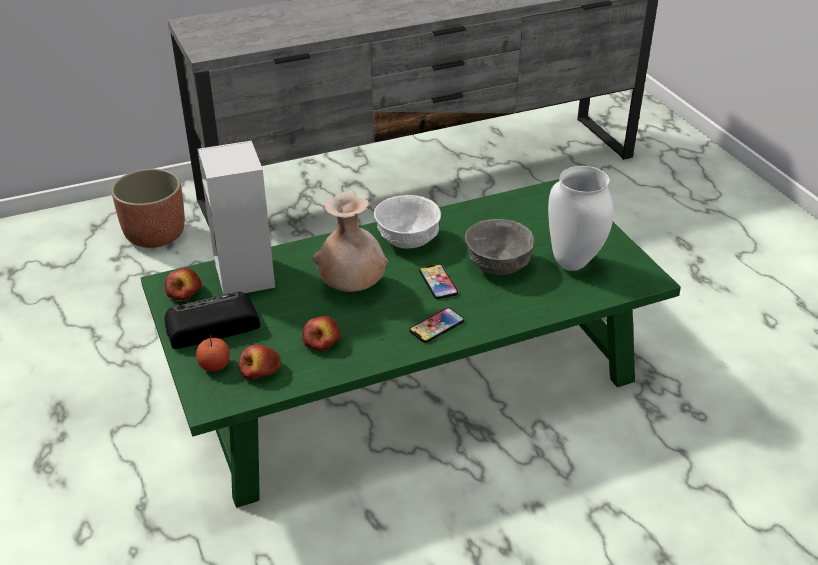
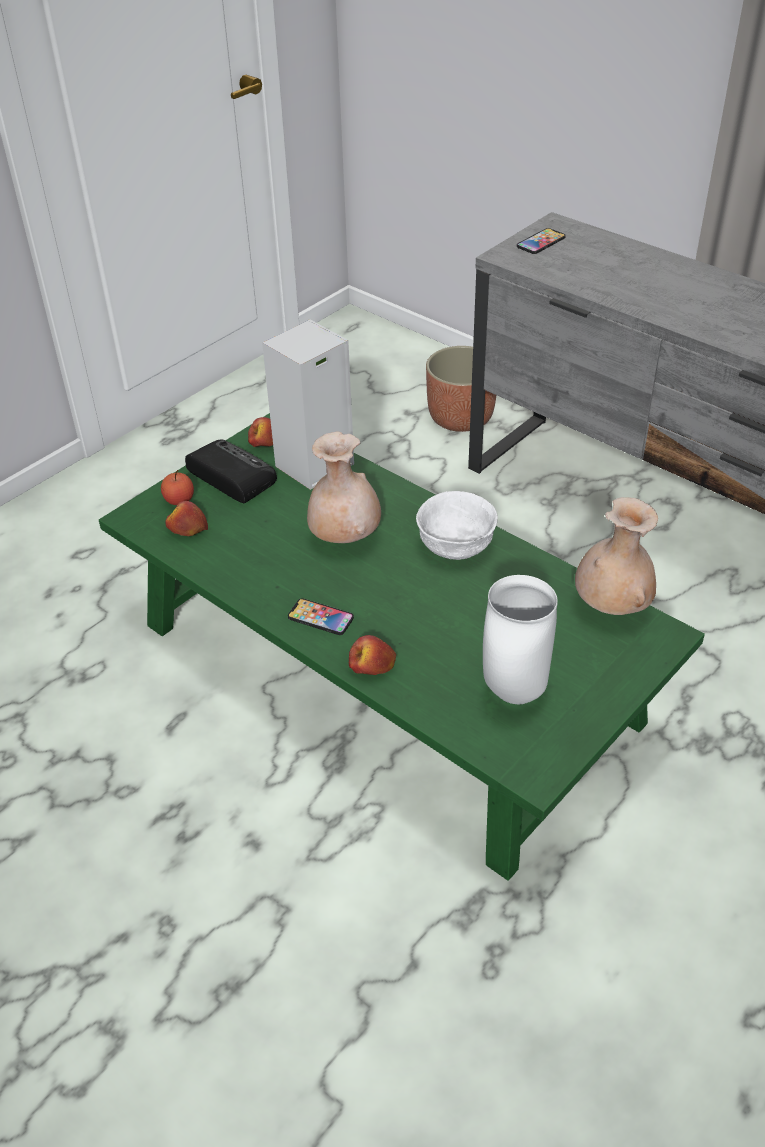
camera: 65 degrees right, 5 degrees up
(322, 341) = (249, 549): apple -> apple (372, 665)
(438, 282) = (395, 594): phone -> phone (541, 242)
(499, 264) = (463, 630): grey bowl -> none
(520, 199) = (611, 607): none -> beige vase

